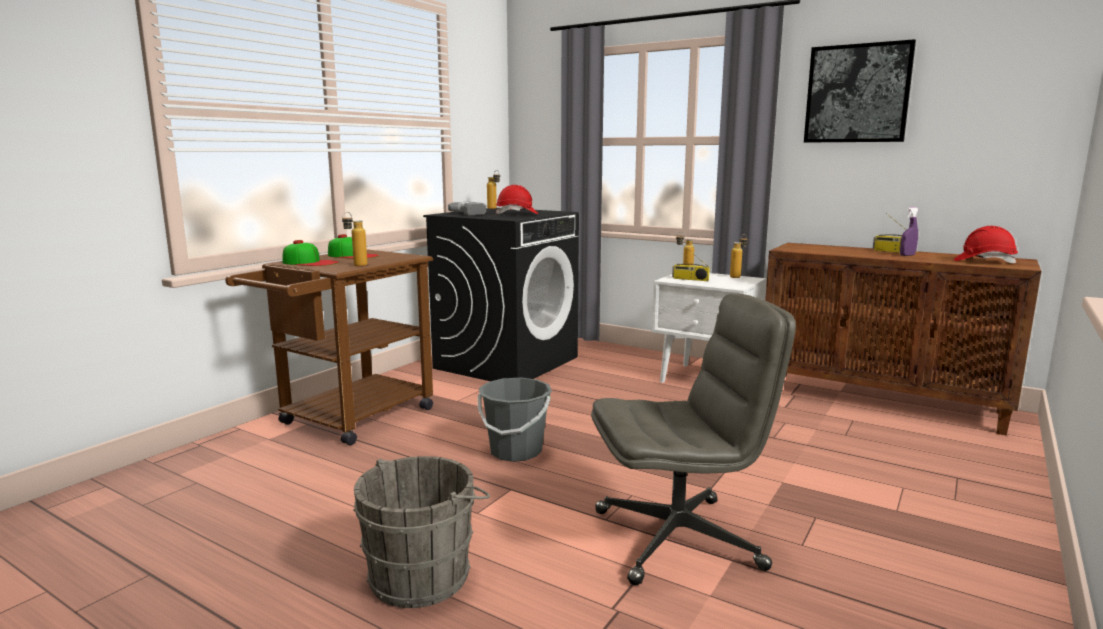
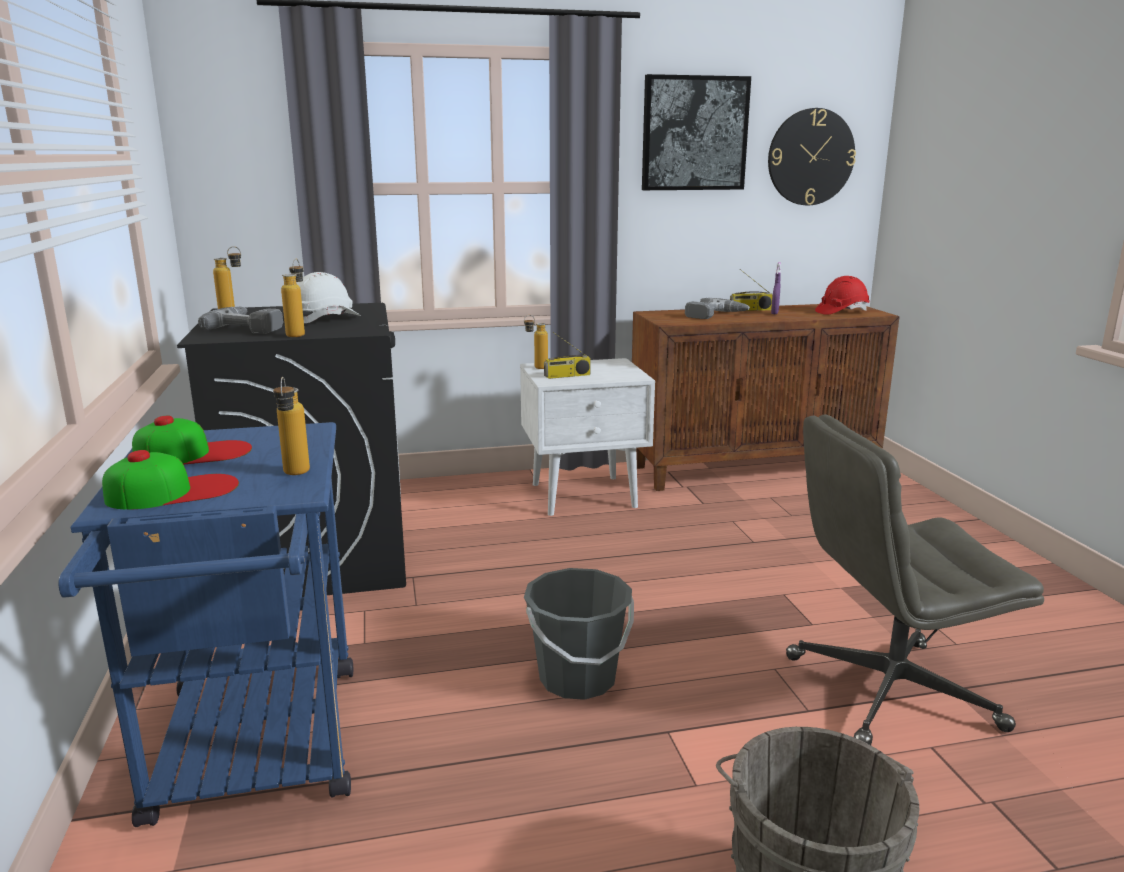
camera: 45 degrees left, 5 degrees up
(348, 420) = (256, 756): brown cart -> blue cart
(517, 214) = (326, 319): red hard hat -> white hard hat
(679, 538) = (889, 693): grey office chair -> grey office chair turned 135 degrees counterclockwise
(738, 276) = (598, 361): bottle -> bottle (298, 334)
(845, 250) = (716, 315): none -> power drill
(987, 110) = (810, 157): none -> wall clock

